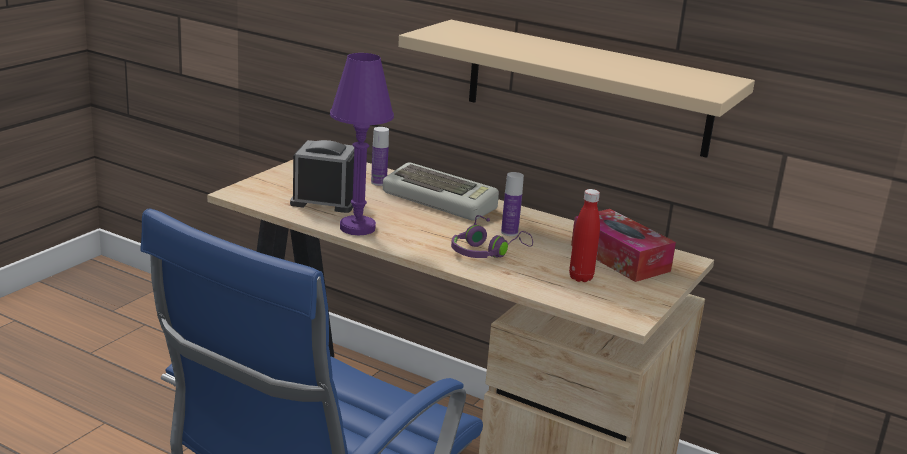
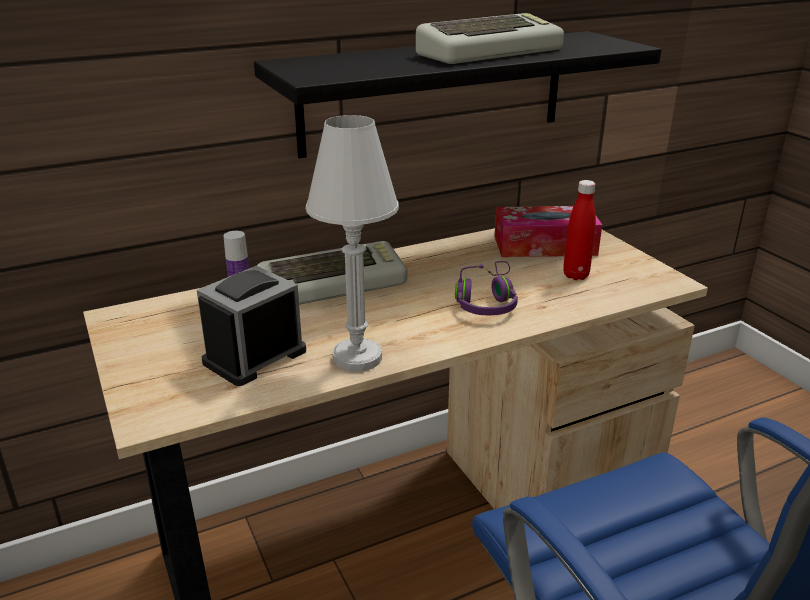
camera: 55 degrees left, 5 degrees up
(357, 228) = (357, 358): purple table lamp -> white table lamp
(509, 232) = (448, 275): bottle -> none
(587, 88) = (435, 92): beige shelf -> black shelf
(590, 60) = (489, 52): none -> keyboard

